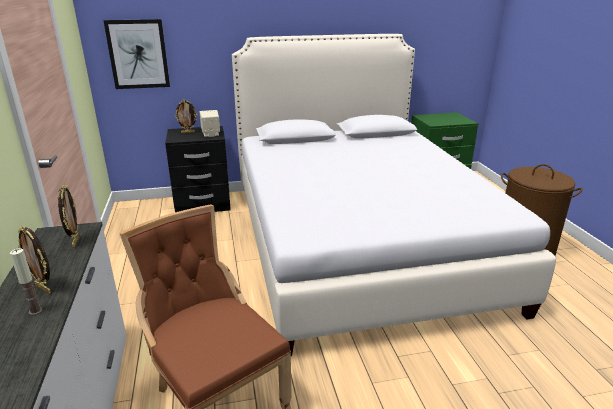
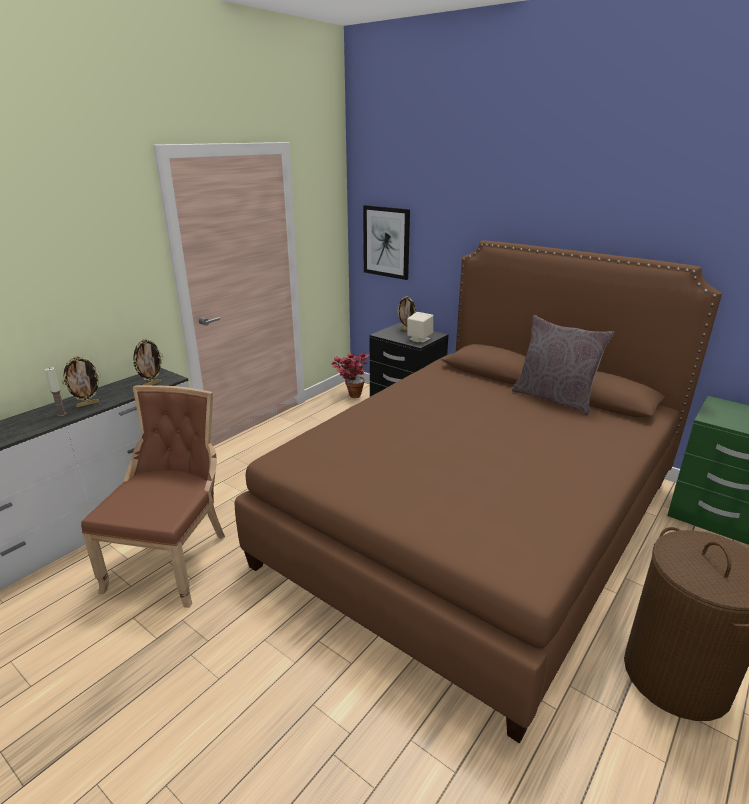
camera: 50 degrees right, 0 degrees up
(44, 288) = (88, 404): picture frame -> picture frame turned 120 degrees counterclockwise
(137, 212) = (350, 395): none -> potted plant
(356, 140) = (554, 398): none -> grey pillow
(356, 242) = (476, 520): white bed -> brown bed

